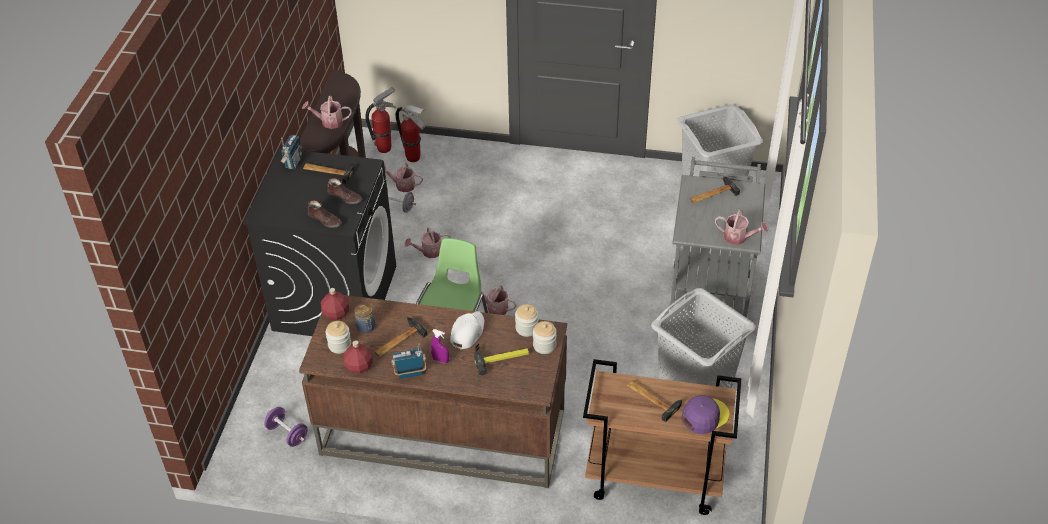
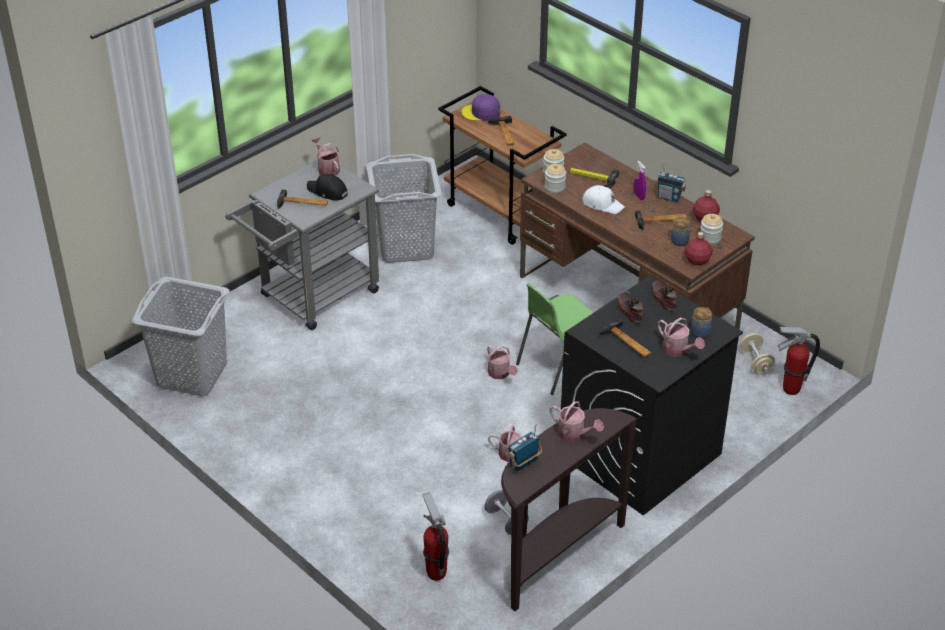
camera: 145 degrees left, 5 degrees down
(276, 206) = (700, 332): none -> jar
(287, 434) = (755, 362): purple dumbbell -> beige dumbbell
(293, 162) = (655, 369): radio -> radio (523, 464)
(385, 148) = (457, 605): fire extinguisher -> fire extinguisher (790, 389)
(402, 185) = (477, 543): watering can -> watering can (678, 350)
(467, 332) = (602, 204): white cap -> white cap turned 120 degrees counterclockwise
(708, 216) = (327, 192): none -> black cap

